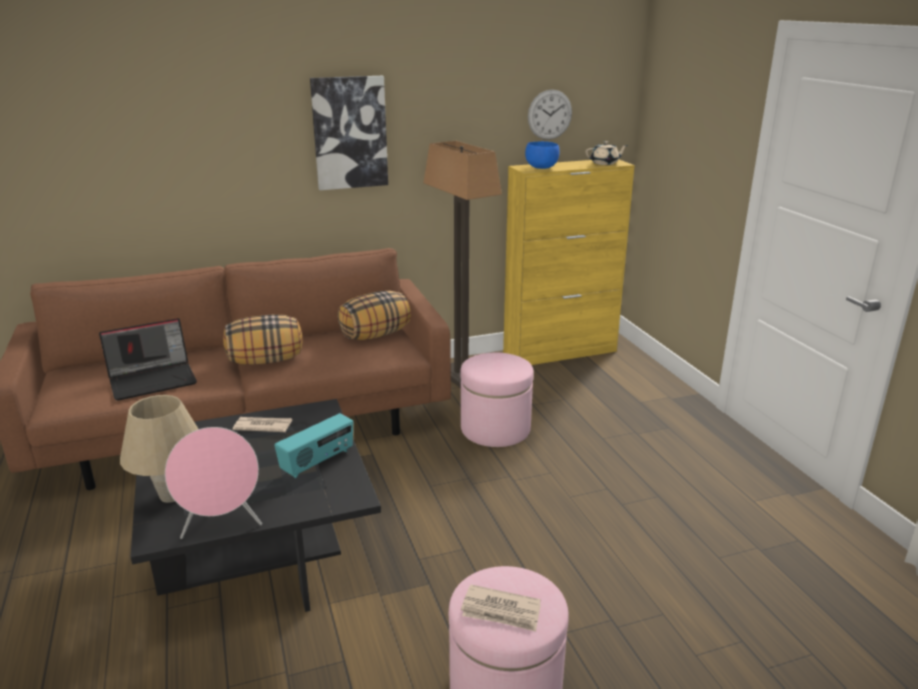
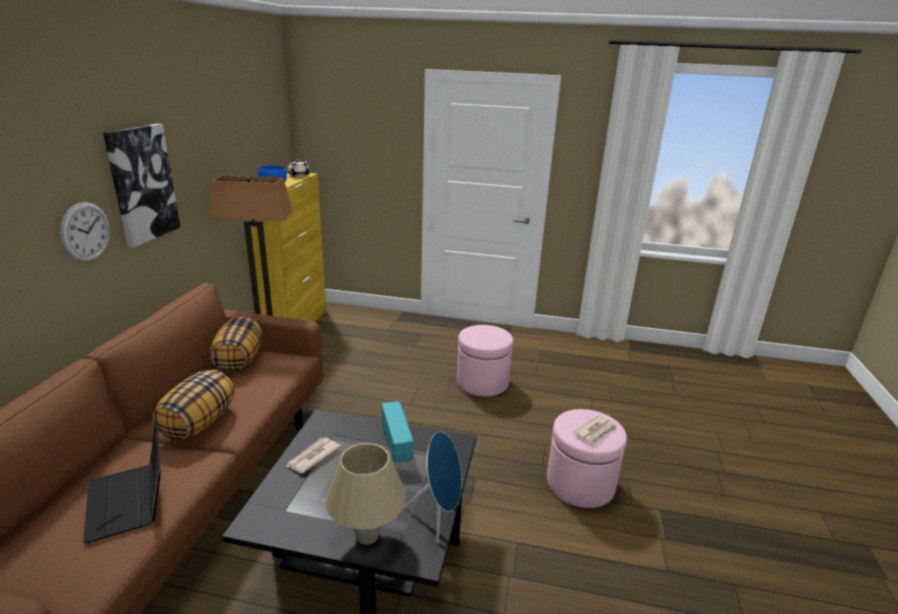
camera: 60 degrees left, 0 degrees up
(153, 379) = (130, 501): laptop -> laptop turned 150 degrees clockwise
(222, 526) = (439, 515): pink speaker -> blue speaker
(495, 429) = (349, 386): pink ottoman -> pink ottoman (482, 382)
(549, 114) = (256, 144): wall clock -> wall clock (86, 232)

